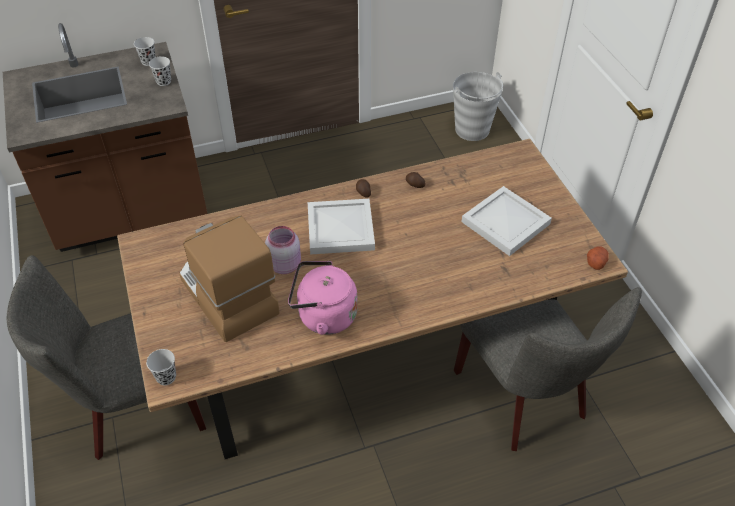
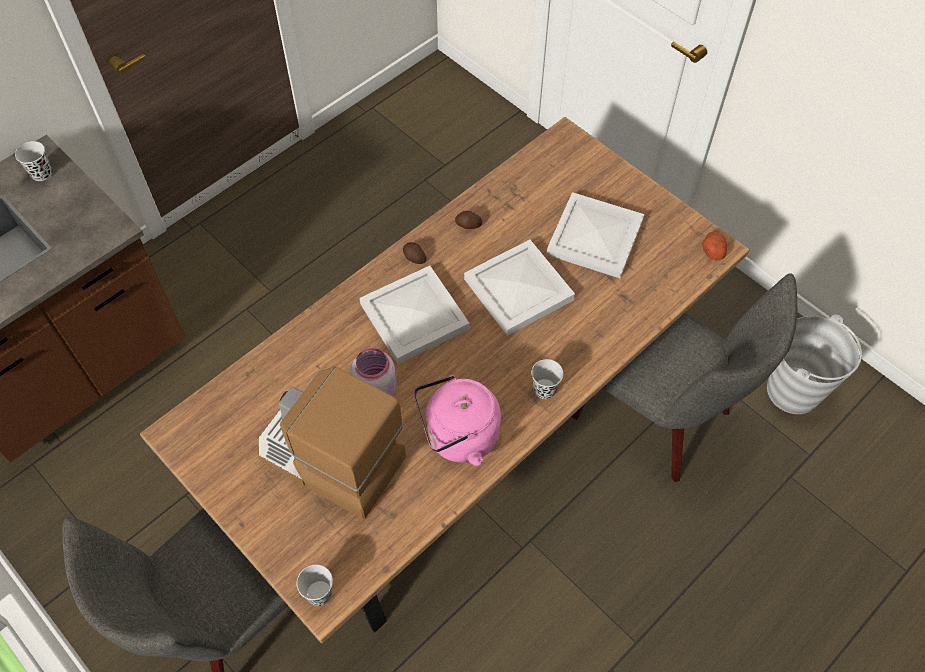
camera: 25 degrees left, 10 degrees up
(163, 81) = (82, 197): black cup -> black cup (544, 389)
(425, 236) = (516, 289): none -> white tray
(472, 130) = (443, 104): grey bucket -> grey bucket (793, 391)

